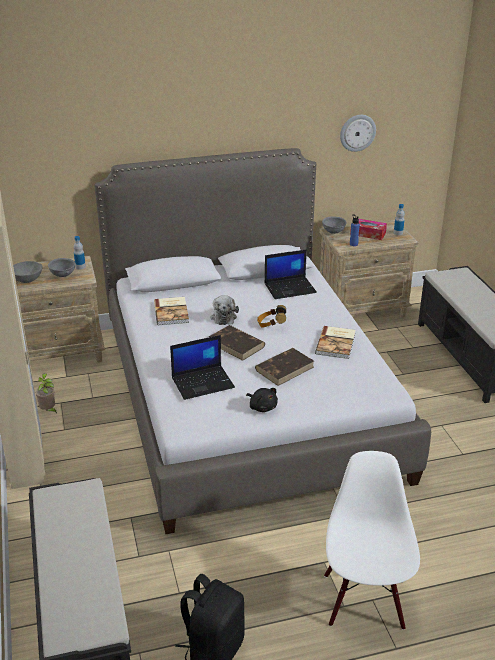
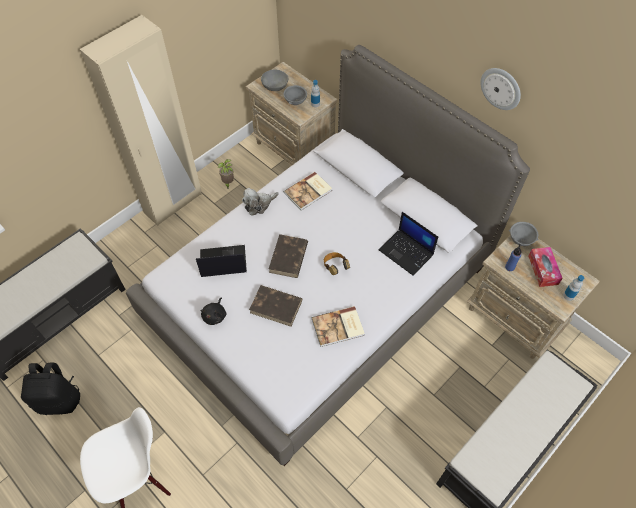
camera: 60 degrees right, 25 degrees up
(203, 382) = (222, 262): laptop -> laptop turned 135 degrees clockwise
(223, 316) = (325, 228): plush toy -> plush toy (259, 205)
(357, 132) = (595, 177): wall clock -> wall clock (501, 88)

